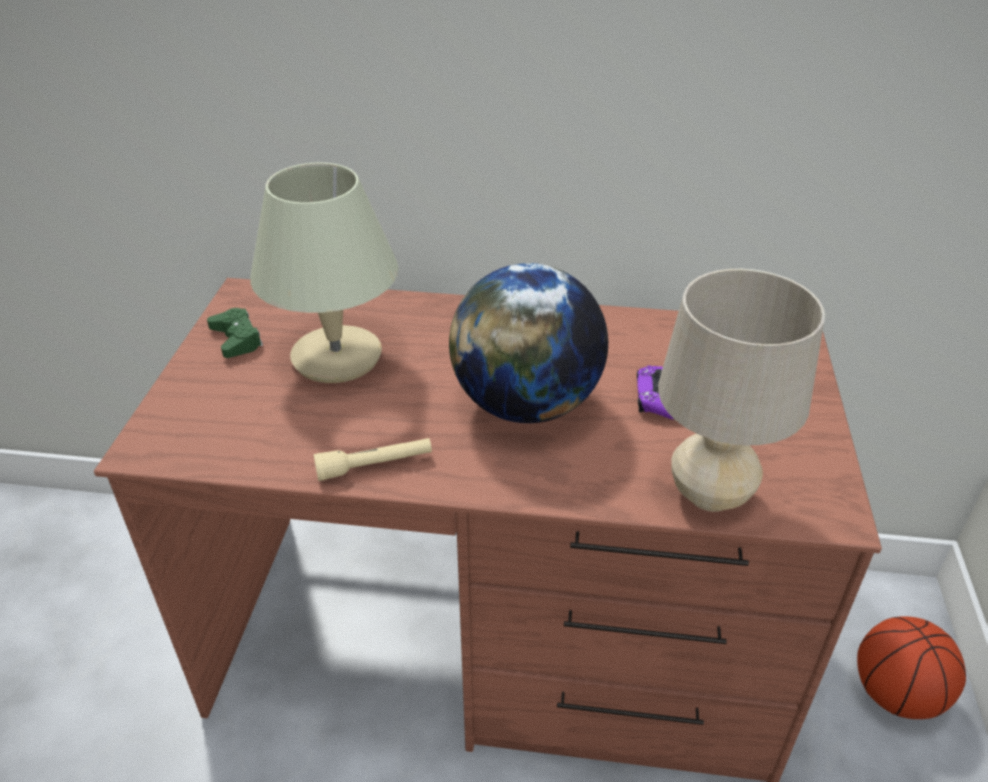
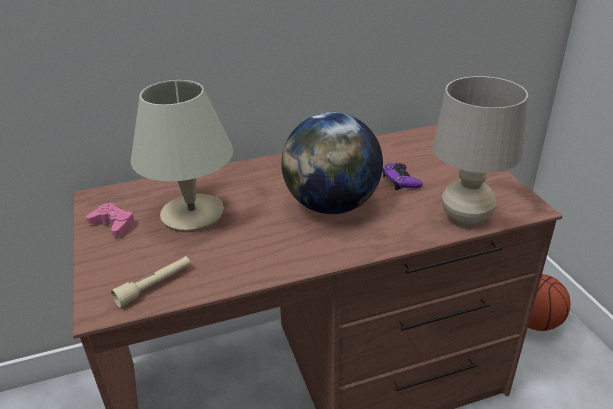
camera: 25 degrees left, 5 degrees down
(236, 339) = (113, 224): green game controller -> pink game controller
(375, 466) = (270, 265): beige flashlight -> beige flashlight (154, 286)

